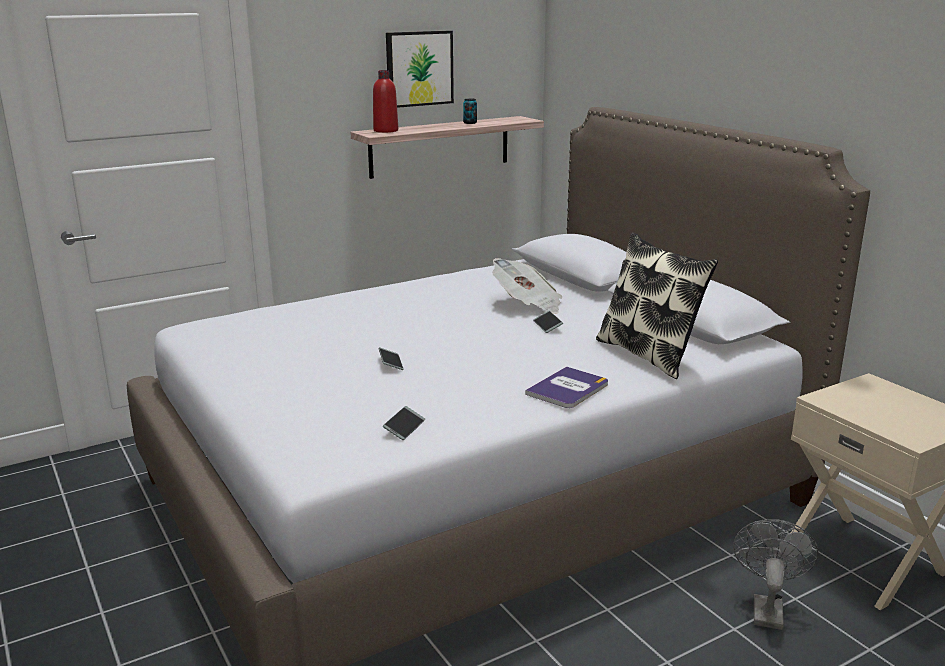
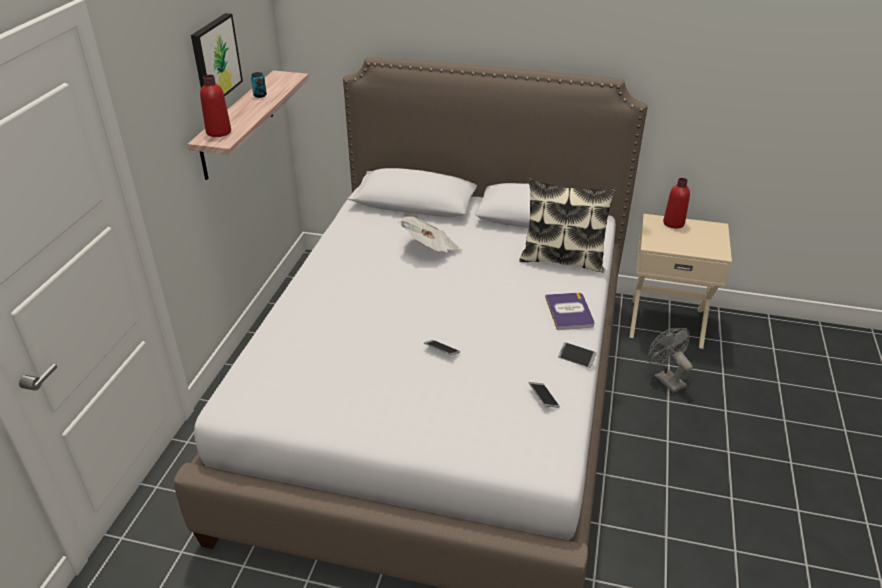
camera: 45 degrees left, 15 degrees up
(547, 325) = (473, 263): phone -> phone (576, 358)
(897, 393) = (673, 223): none -> red bottle

